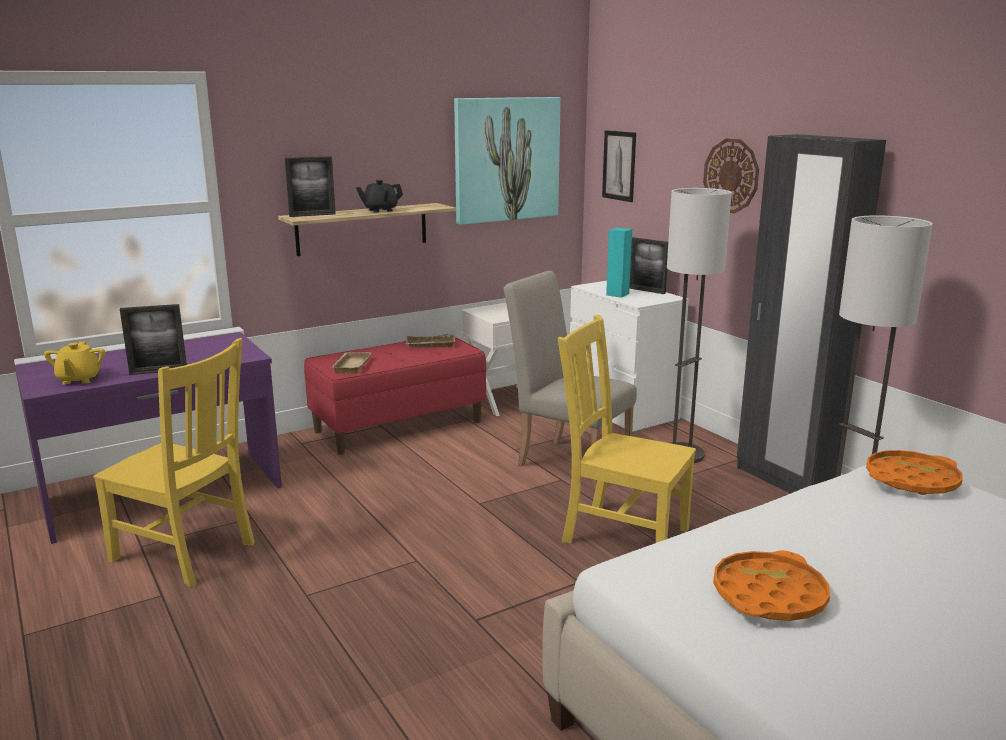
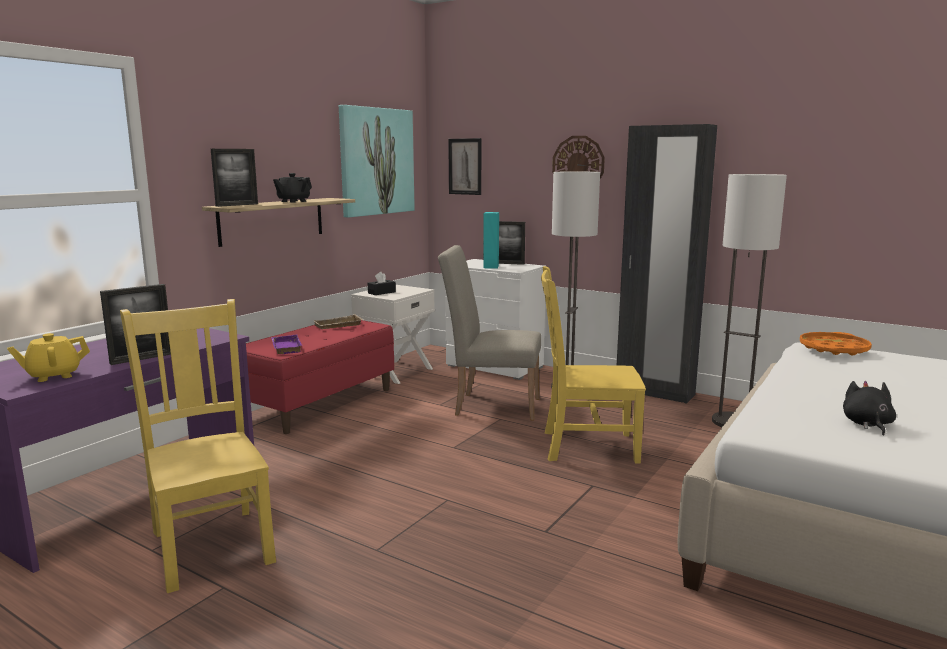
camera: 25 degrees left, 5 degrees down
(79, 379) = (53, 376): yellow teapot -> yellow teapot turned 90 degrees clockwise
(186, 553) = (212, 544): yellow chair -> yellow chair turned 120 degrees counterclockwise
(350, 366) = (285, 348): beige tray -> purple tray
(493, 311) = (381, 292): none -> black tissue box
(768, 595) = (867, 424): orange tray -> black plush toy

